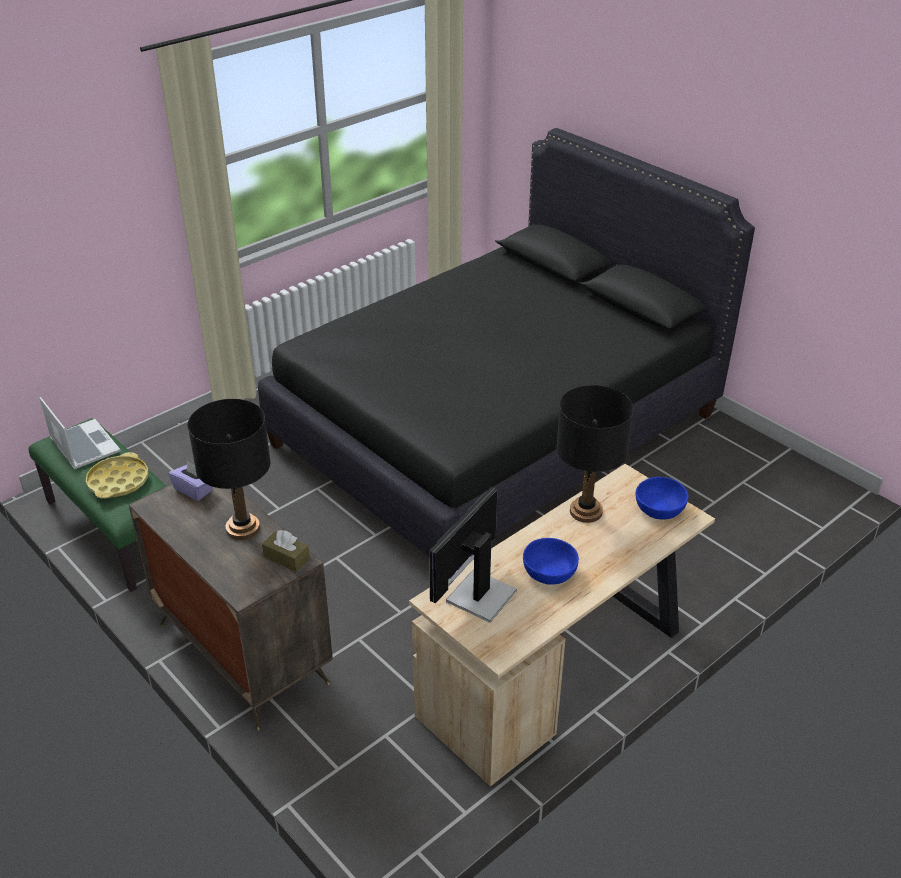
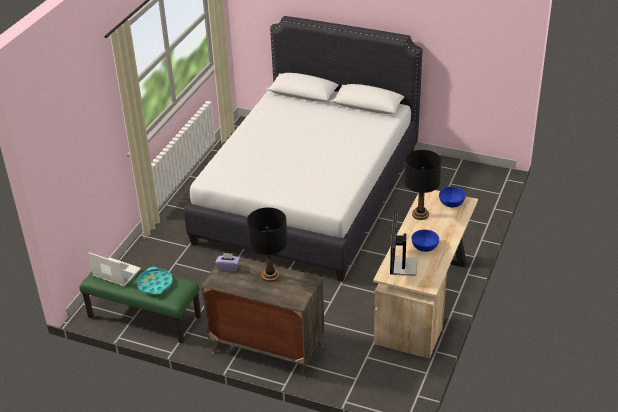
camera: 25 degrees left, 0 degrees up
(118, 481) = (155, 284): yellow tray -> turquoise tray
(286, 558) = (303, 281): brown tissue box -> none
(495, 428) = (308, 196): black bed -> white bed

